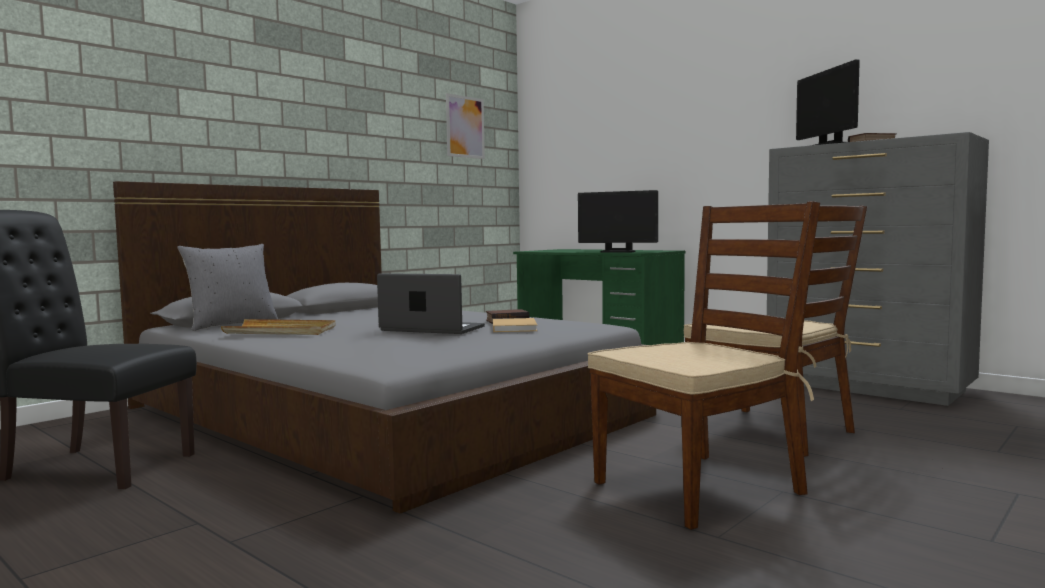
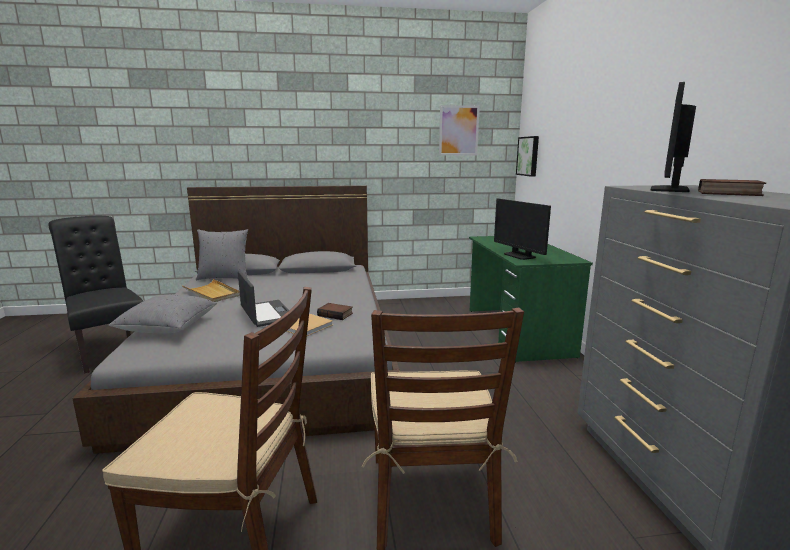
camera: 40 degrees right, 10 degrees up
(351, 350) = (168, 328): none -> grey pillow
(545, 160) = (528, 156): none -> picture

